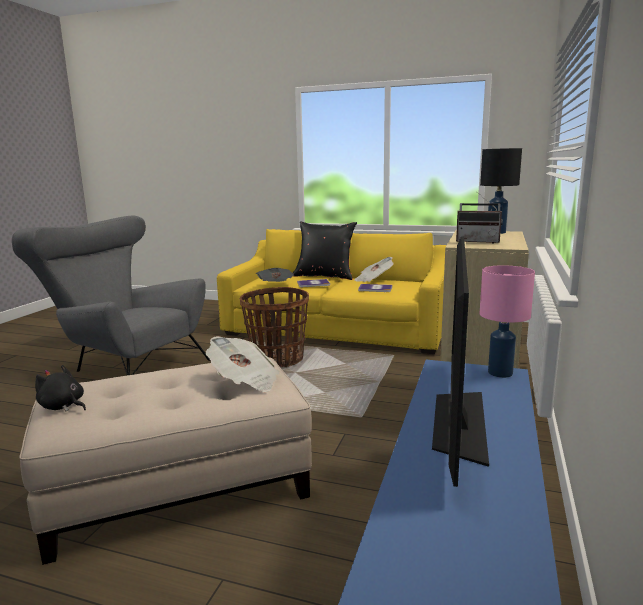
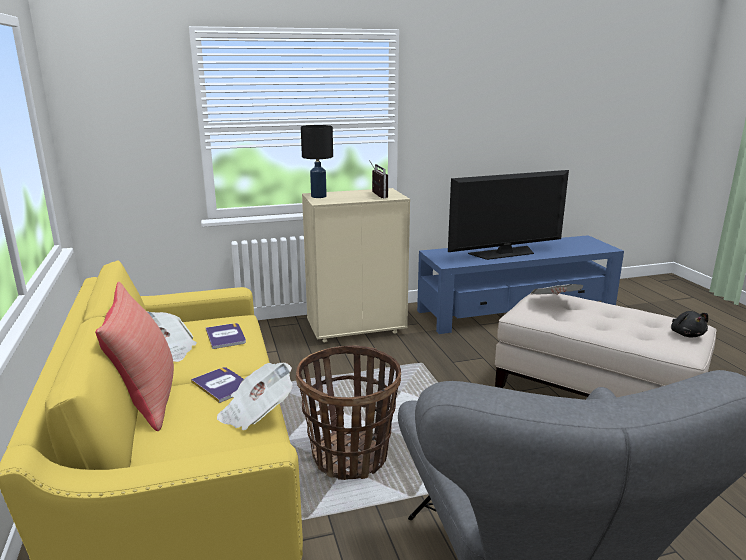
camera: 125 degrees left, 5 degrees up
(324, 276) = (146, 398): black pillow -> red pillow
(499, 373) = (434, 254): pink table lamp -> none

